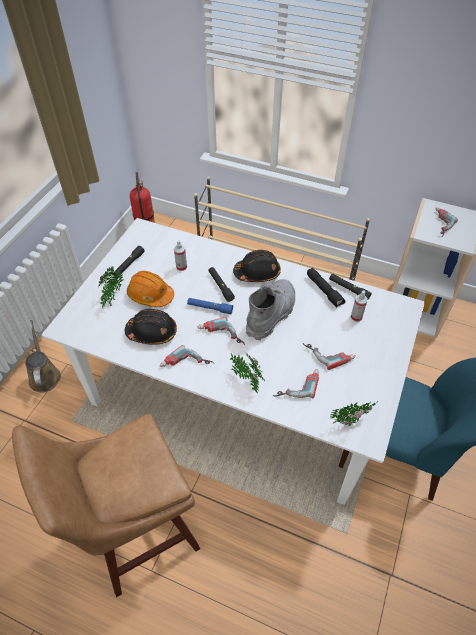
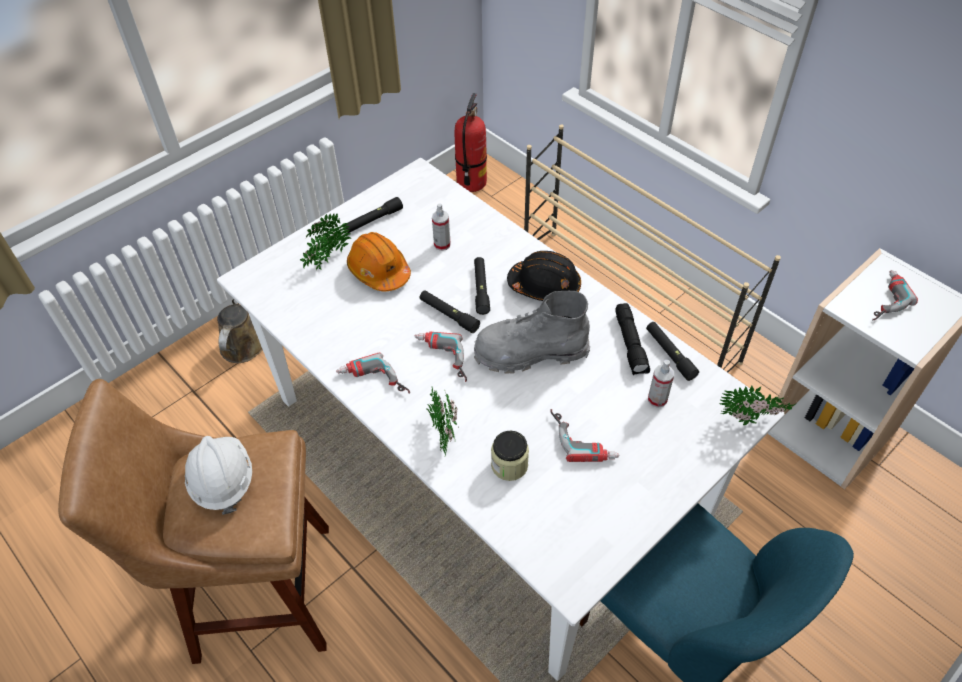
camera: 25 degrees right, 0 degrees up
(120, 464) = (222, 481): none -> white hard hat
(152, 332) = (353, 322): black hard hat -> none
(210, 308) = (449, 315): blue flashlight -> black flashlight
(271, 314) = (530, 352): grey boot -> grey boot turned 150 degrees counterclockwise
(296, 384) = (509, 465): power drill -> jar
(352, 421) = (559, 548): potted plant -> potted plant (751, 422)

